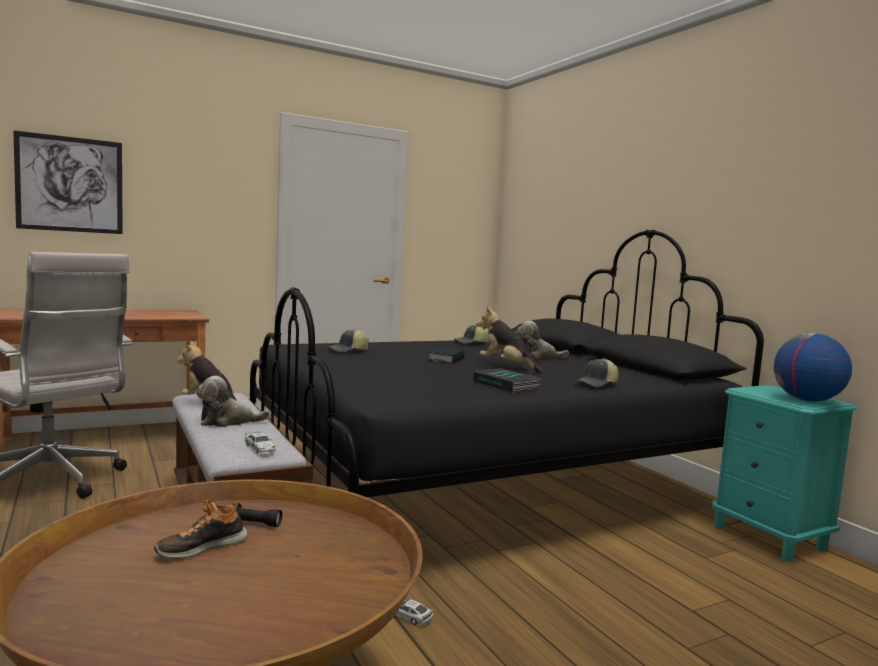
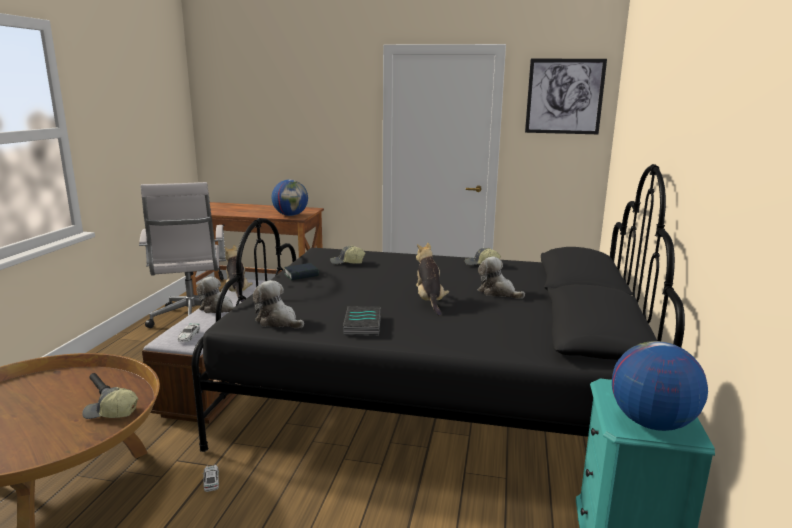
camera: 40 degrees right, 10 degrees up
(70, 184) = (243, 118): picture -> picture (564, 96)
(176, 316) = (290, 215): none -> globe
(201, 547) = (56, 397): shoe -> none
(425, 393) = (278, 321): none -> plush toy
(446, 360) = (397, 284): book -> book (301, 275)
(597, 384) = (450, 341): cap -> cap (111, 413)

